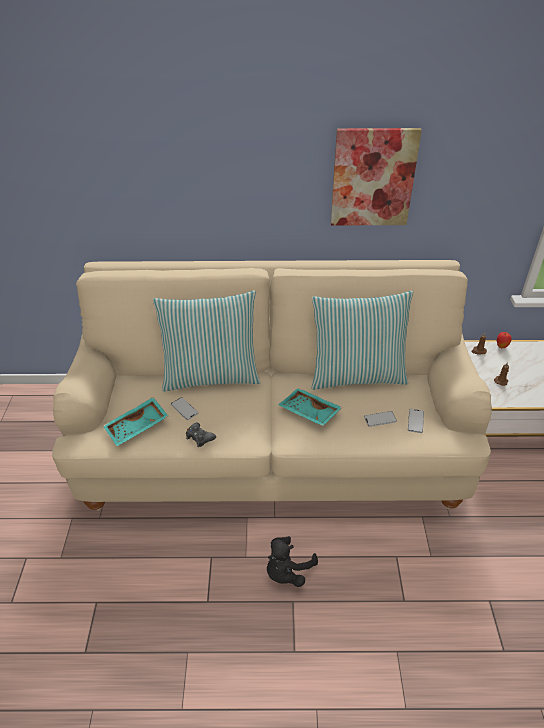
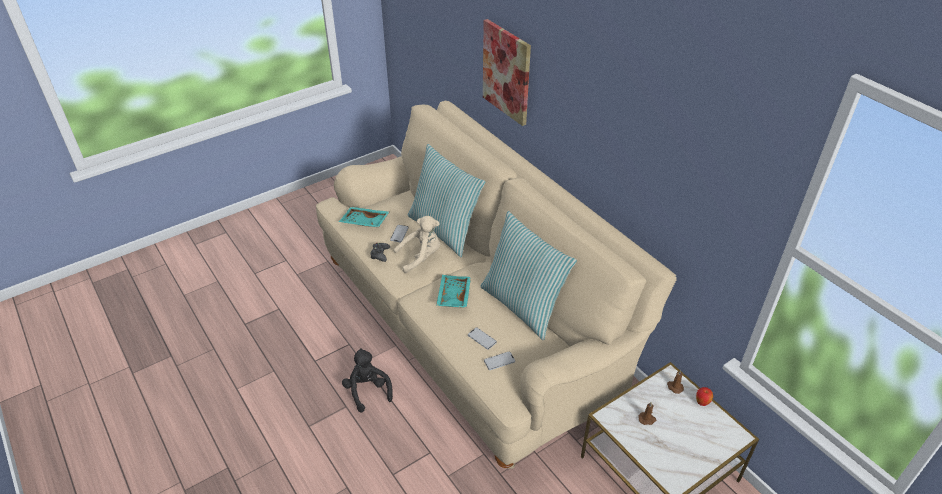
camera: 55 degrees right, 0 degrees up
(233, 409) = (421, 257): none -> beige plush toy
(287, 571) = (367, 391): black plush toy -> black plush toy turned 60 degrees clockwise
(373, 178) = (623, 147): picture -> picture (507, 72)

